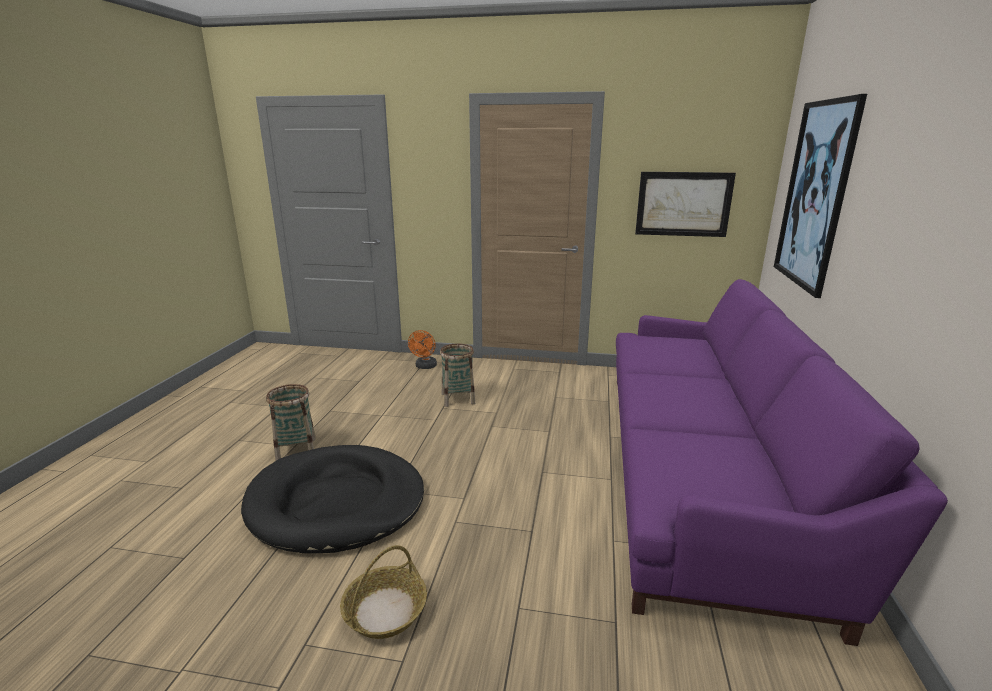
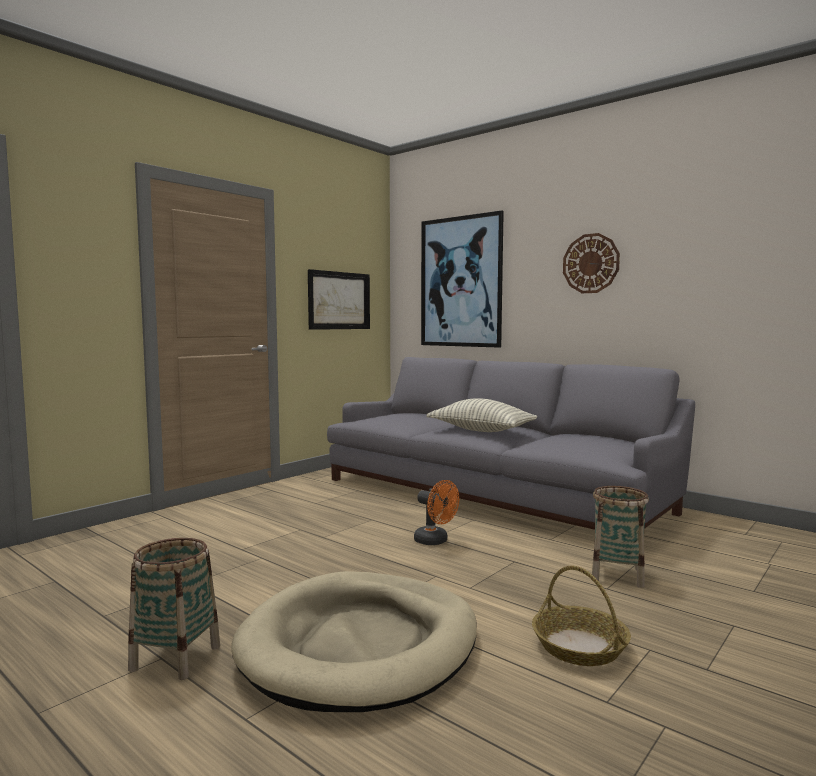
camera: 60 degrees left, 15 degrees down
(336, 502) = (360, 645): black dog bed -> beige dog bed
(425, 367) = (115, 537): orange fan -> orange fan (435, 541)
(458, 398) = (236, 538): basket -> basket (617, 575)
(674, 395) = (481, 430): none -> pillow
(702, 468) = (492, 494): purple sofa -> grey sofa
(921, 202) = (590, 263): none -> wall clock

